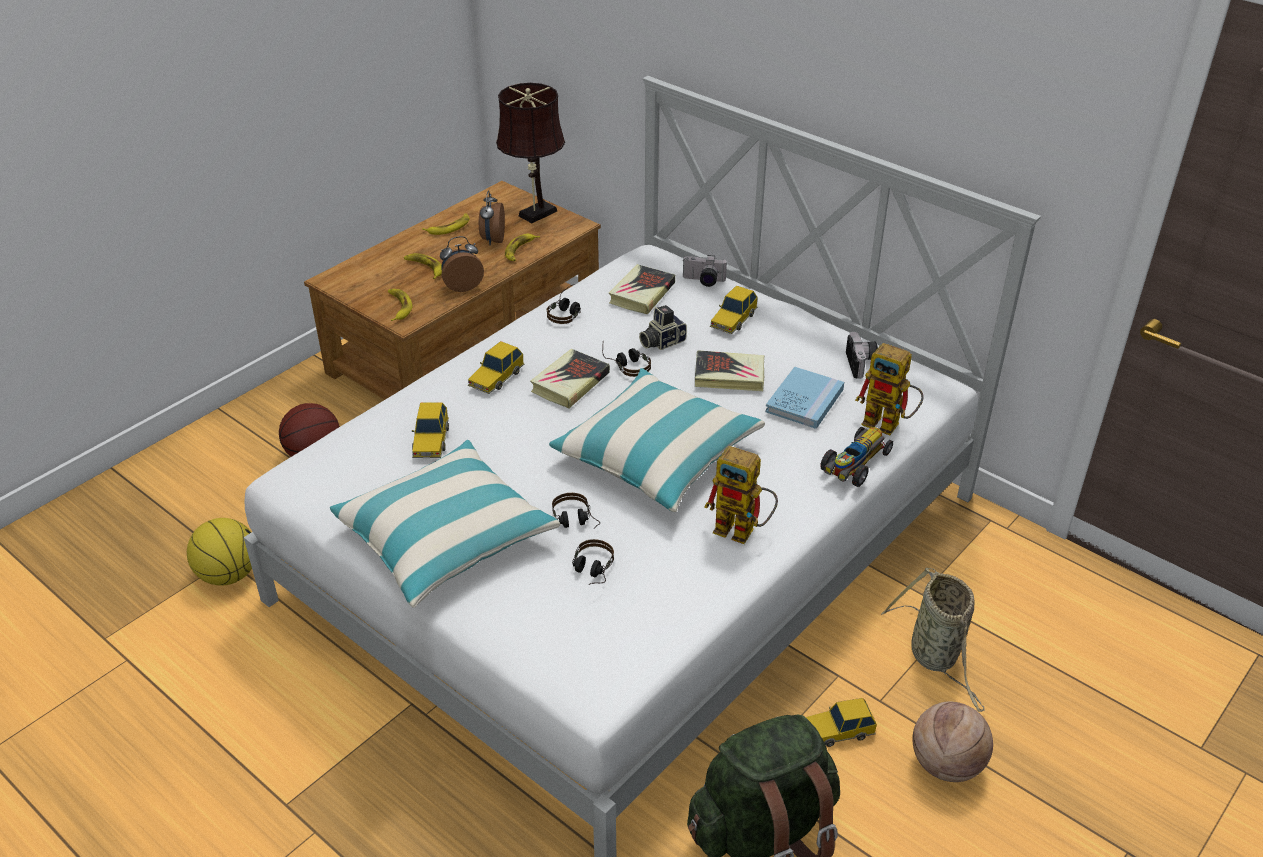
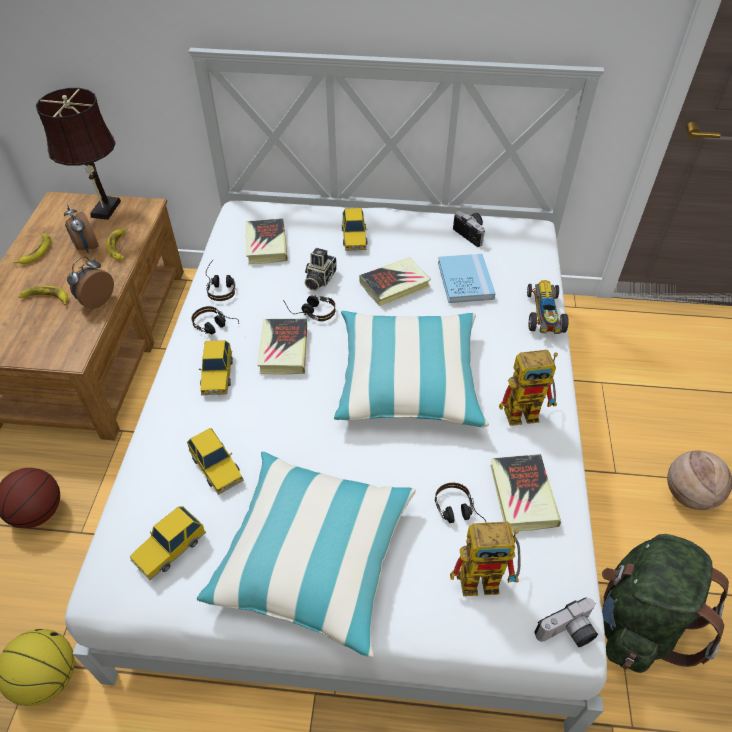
camera: 35 degrees left, 10 degrees up
(398, 307) = (52, 346): banana -> none
(576, 522) = (405, 476): headphones -> headphones (217, 327)
(662, 586) = (522, 495): none -> book
(703, 281) = (302, 215): camera -> camera (567, 633)
(838, 730) = (612, 511): toy car -> toy car (169, 547)
(889, 424) = (535, 273): toy robot -> toy robot (487, 578)
(936, 657) = (617, 421): basket -> none

